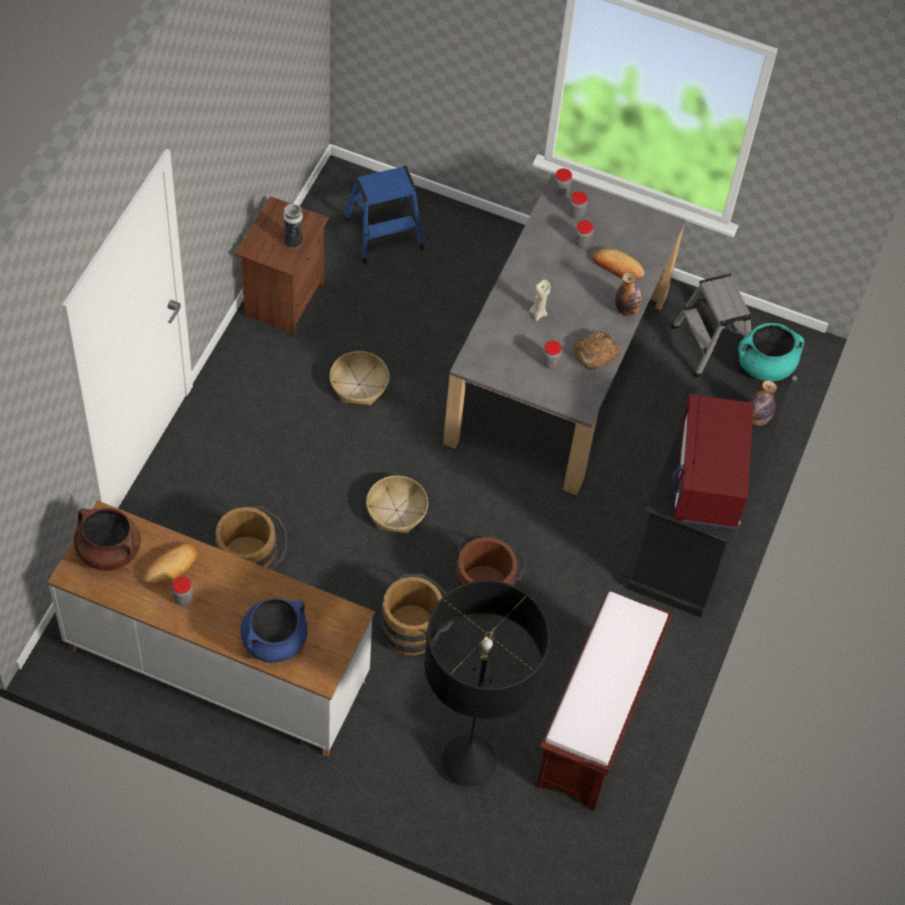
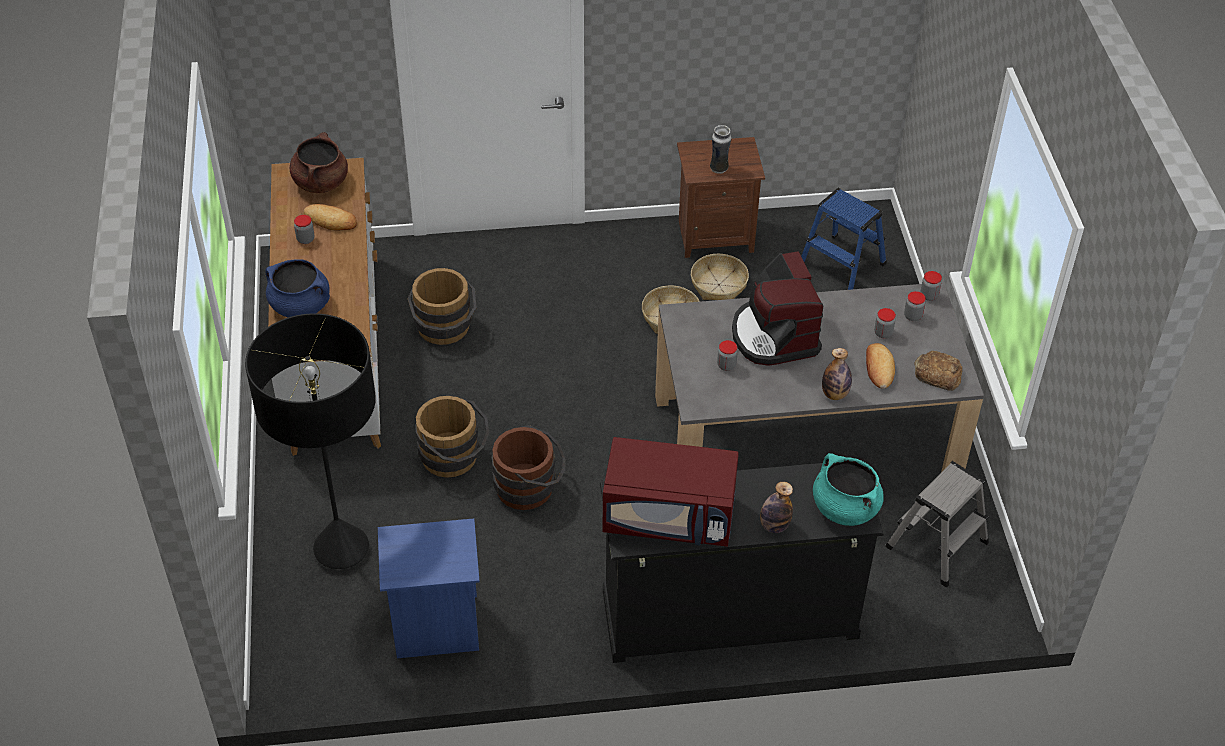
camera: 65 degrees right, 10 degrees down
(396, 510) = (563, 395): basket -> basket (719, 285)
(538, 313) = (774, 335): beige candle -> coffee machine
(595, 354) = (763, 392): bread -> bread (937, 374)
(595, 727) = (436, 628): brown bench -> blue nightstand
(708, 480) = (670, 516): red microwave -> red microwave turned 150 degrees counterclockwise

